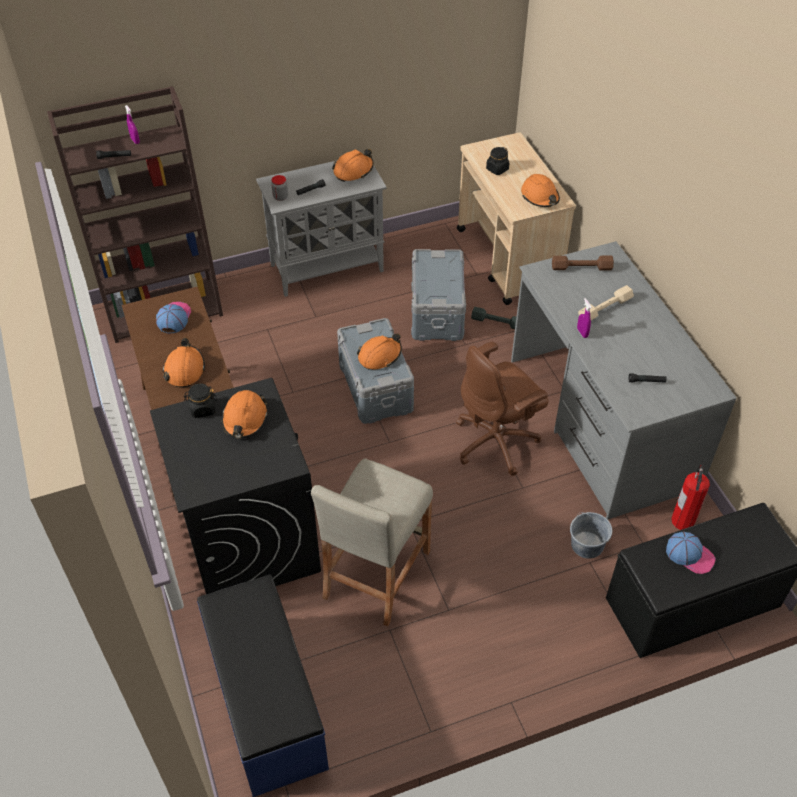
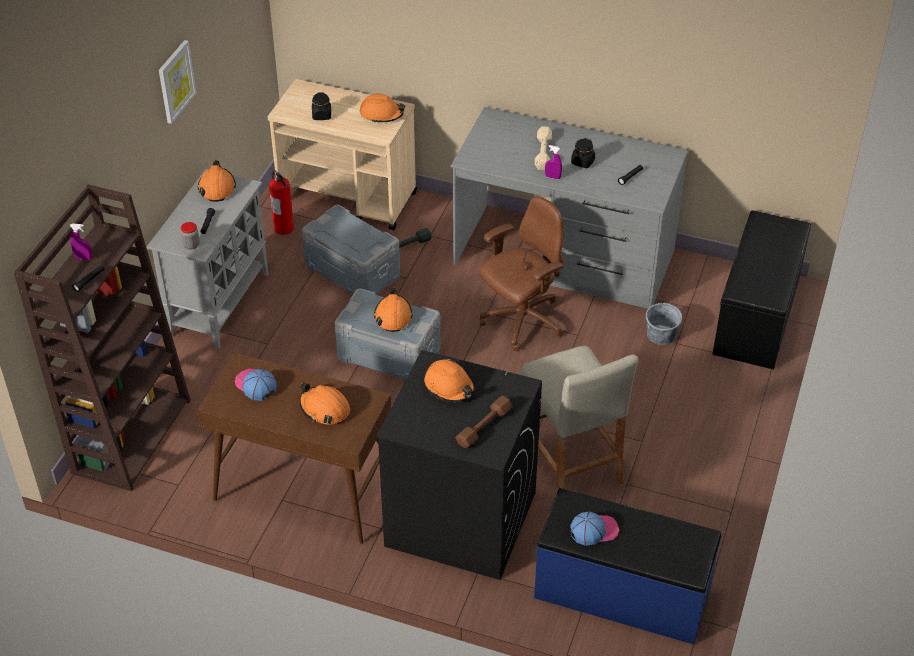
camera: 50 degrees left, 5 degrees down
(202, 409) = (410, 405): black jar -> black jar (582, 162)
(340, 56) = (175, 81): none -> picture
(497, 442) = (521, 321): brown office chair -> brown office chair turned 135 degrees counterclockwise
(581, 268) = (490, 138): brown dumbbell -> brown dumbbell (484, 427)
(683, 520) = (690, 275): fire extinguisher -> fire extinguisher (283, 228)
(690, 555) = (758, 268): cap -> cap (594, 530)

